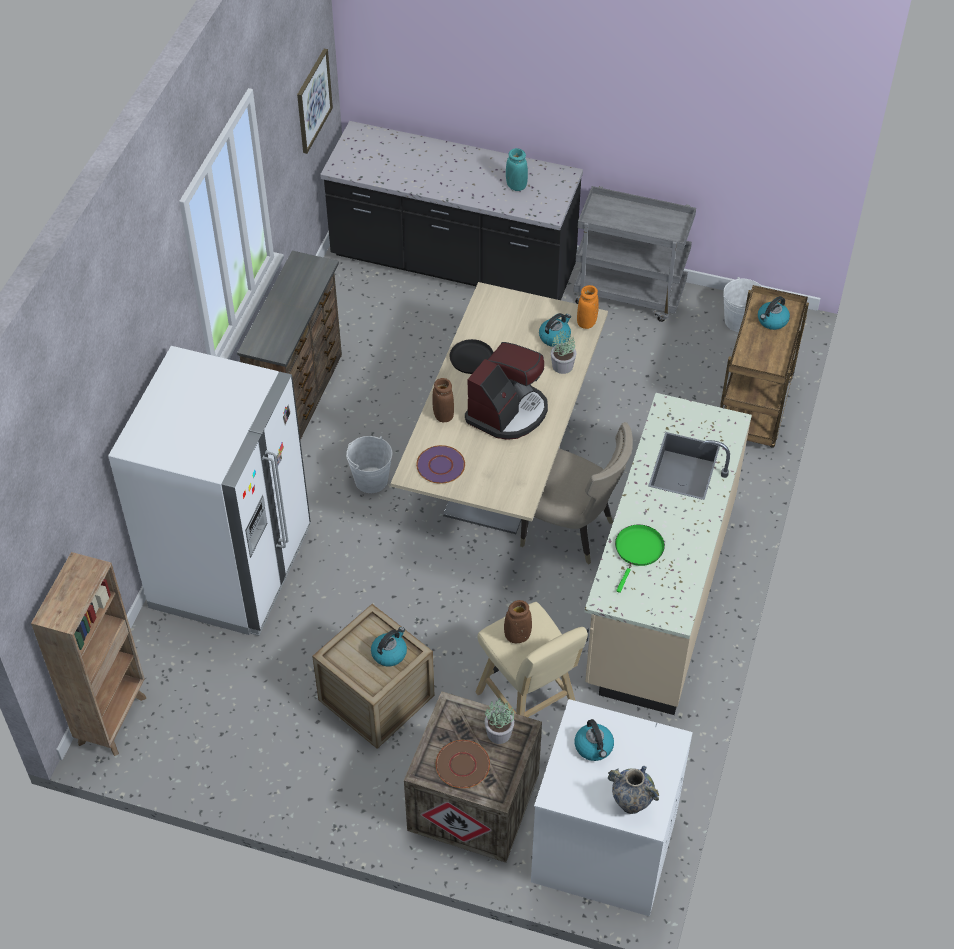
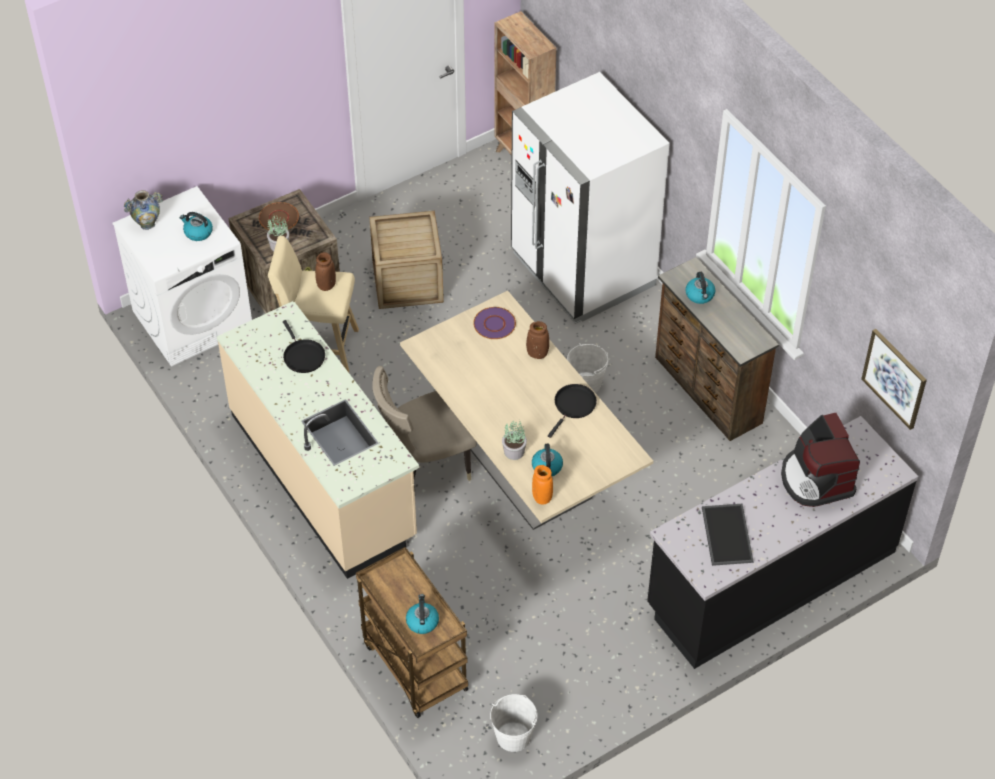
camera: 130 degrees right, 0 degrees up
(389, 653) = (397, 246): kettle -> kettle (700, 295)
(508, 412) = (503, 390): coffee machine -> coffee machine (816, 479)
(516, 186) = (725, 534): turquoise vase -> tray
(630, 294) = (618, 679): grey cart -> none
(638, 551) = (303, 356): green frying pan -> black frying pan

